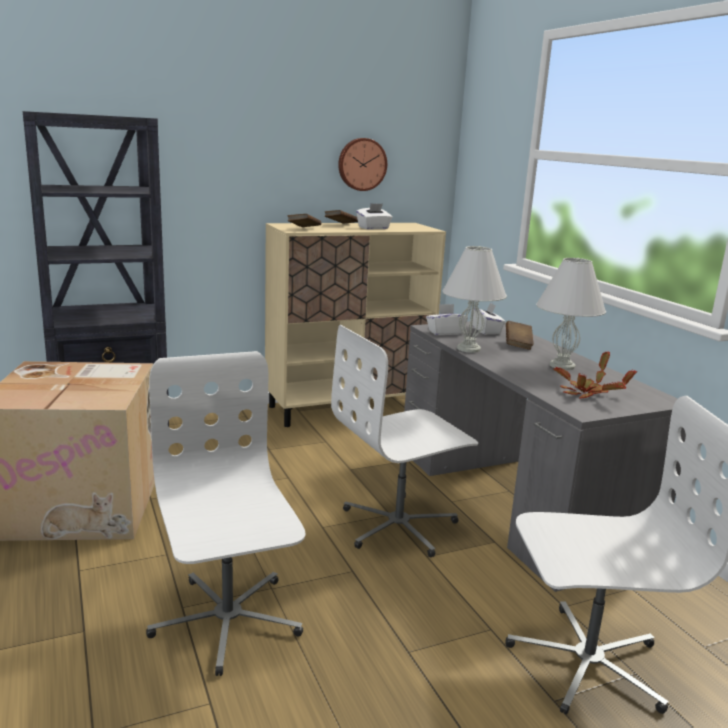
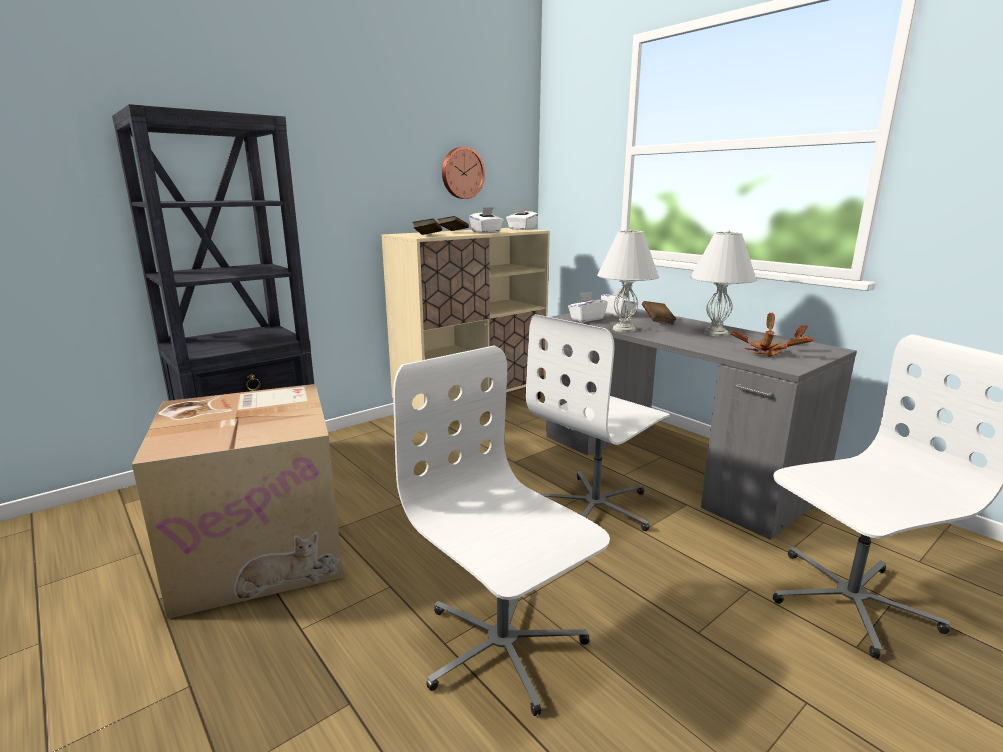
camera: 15 degrees left, 0 degrees up
(420, 226) = (521, 229): none -> white tissue box

